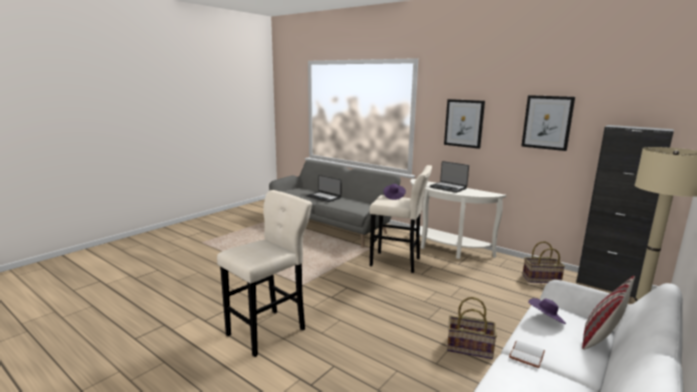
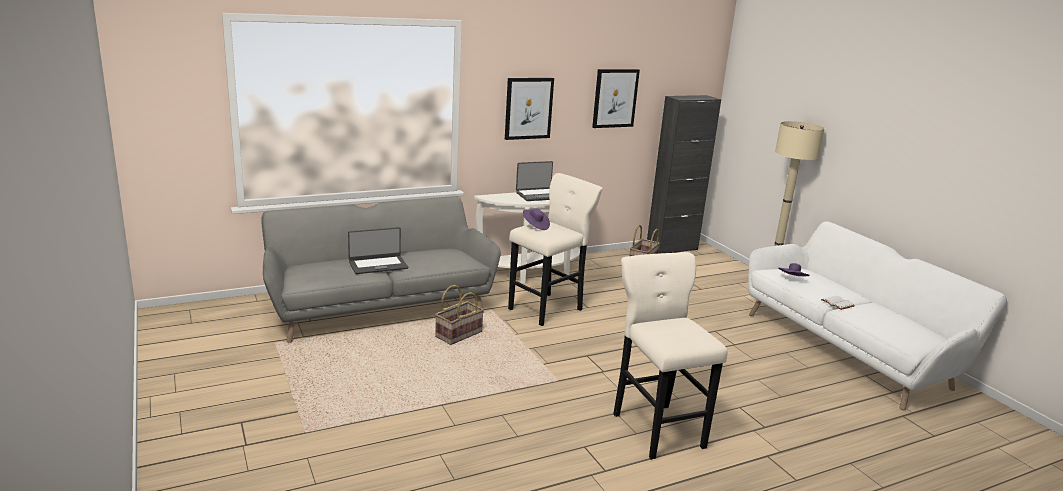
camera: 65 degrees left, 5 degrees up
(469, 347) = (737, 337): basket -> basket (458, 334)
(601, 338) = (820, 275): pillow -> none

